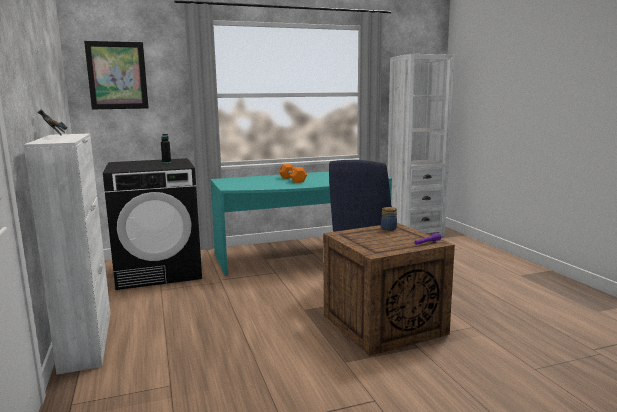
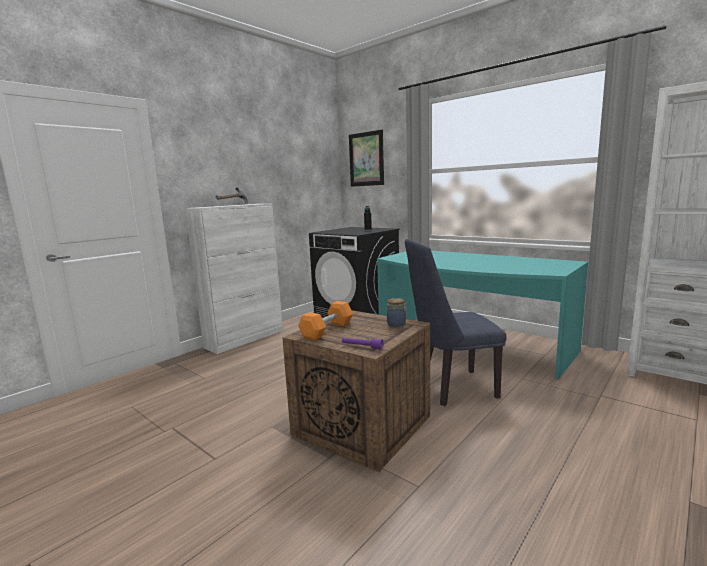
camera: 60 degrees right, 0 degrees up
(292, 180) = (460, 259): orange dumbbell -> orange dumbbell (327, 330)

